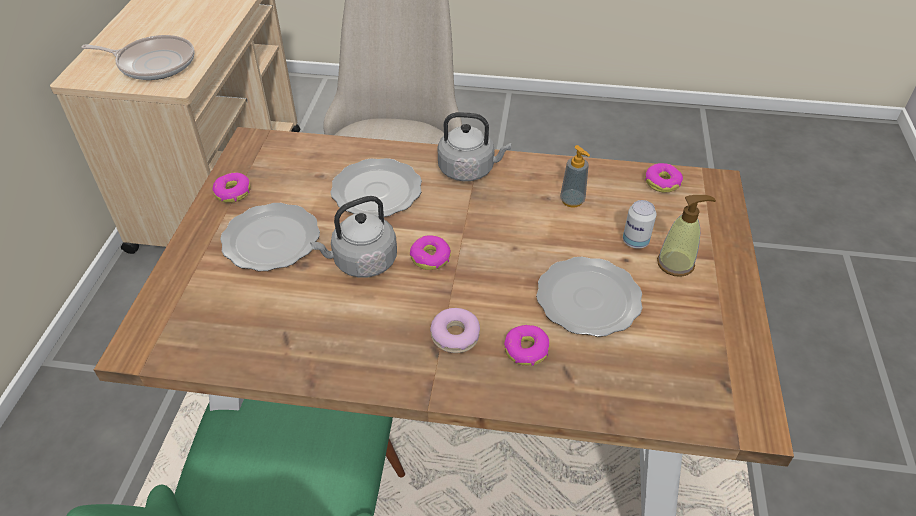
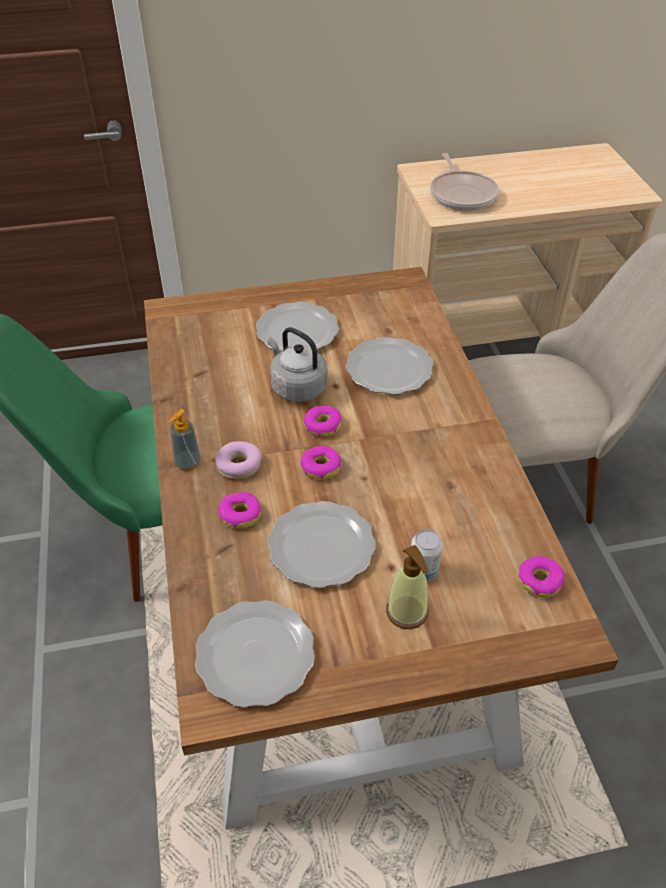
camera: 70 degrees right, 0 degrees up
(232, 193) = (338, 293): donut -> donut (320, 467)
(469, 170) = (457, 419): grey kettle -> none
(572, 201) = (458, 507): soap dispenser -> soap dispenser (188, 463)
(703, 375) = (257, 655): none -> plate

